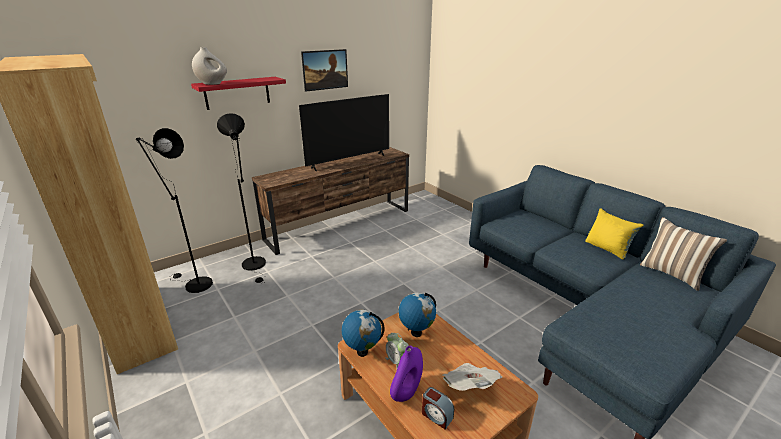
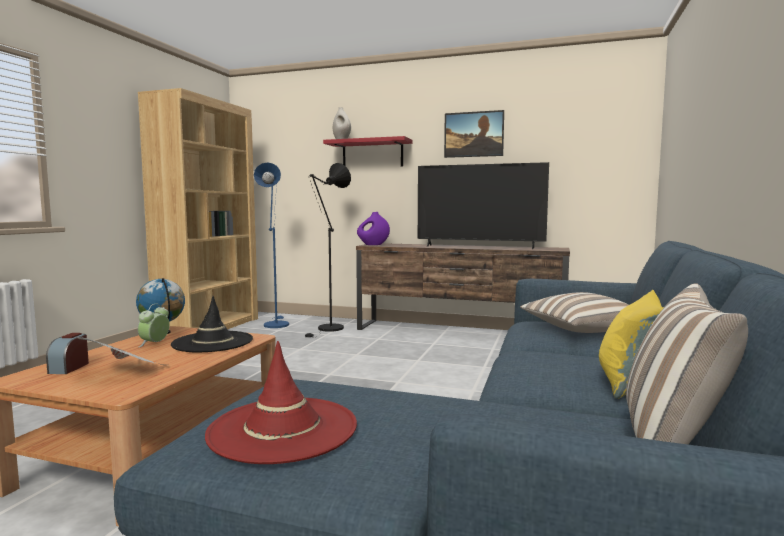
camera: 55 degrees right, 20 degrees down
(194, 284) = (275, 324): black floor lamp -> blue floor lamp
(406, 392) = (105, 354): purple vase -> purple vase (373, 245)
(416, 332) = (212, 342): globe -> black hat
(527, 222) = (580, 330): none -> pillow
(641, 343) = (283, 429): none -> red hat

